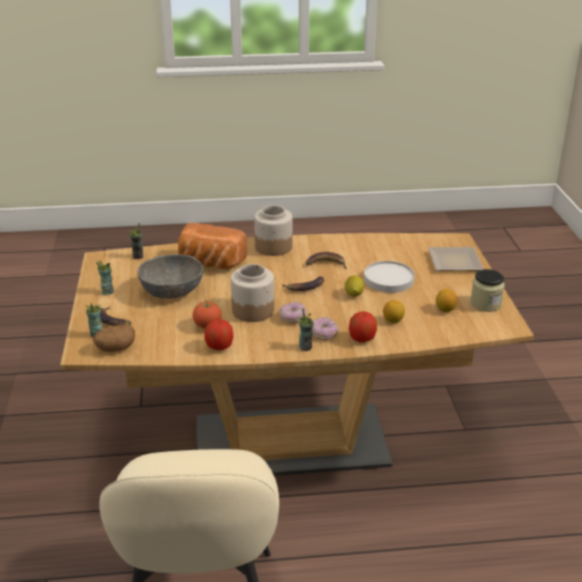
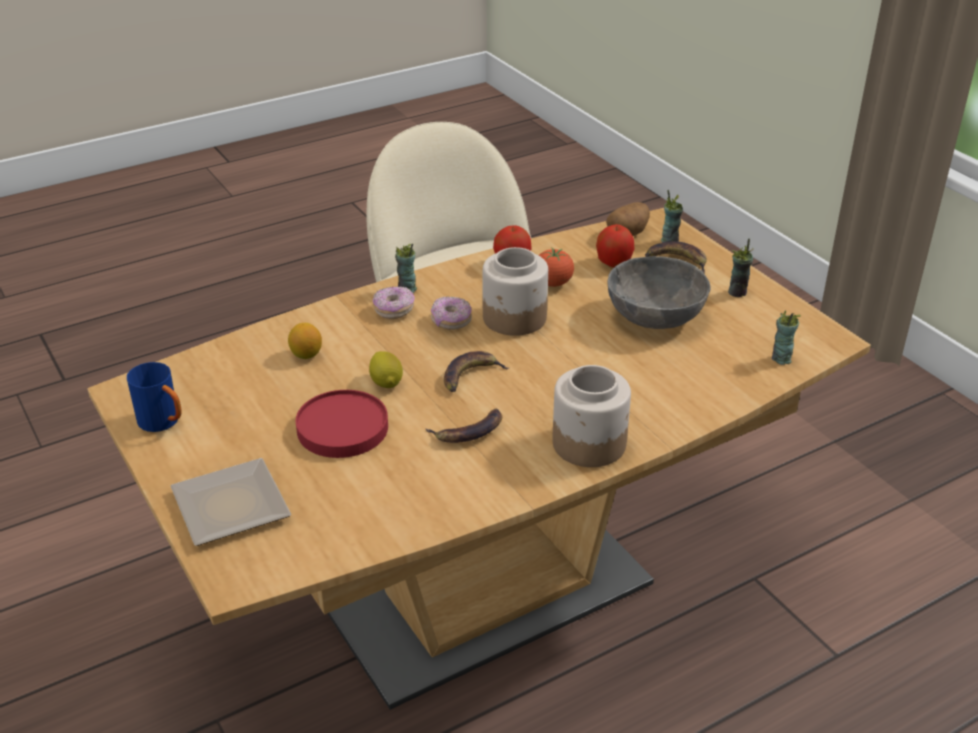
camera: 155 degrees right, 5 degrees up
(210, 263) = (657, 377): bread -> none
(362, 339) = (339, 317): apple -> apple (614, 263)
(388, 280) = (343, 427): white plate -> red plate
(445, 309) = (231, 394): lemon -> none
(485, 304) = (164, 423): jar -> blue mug

